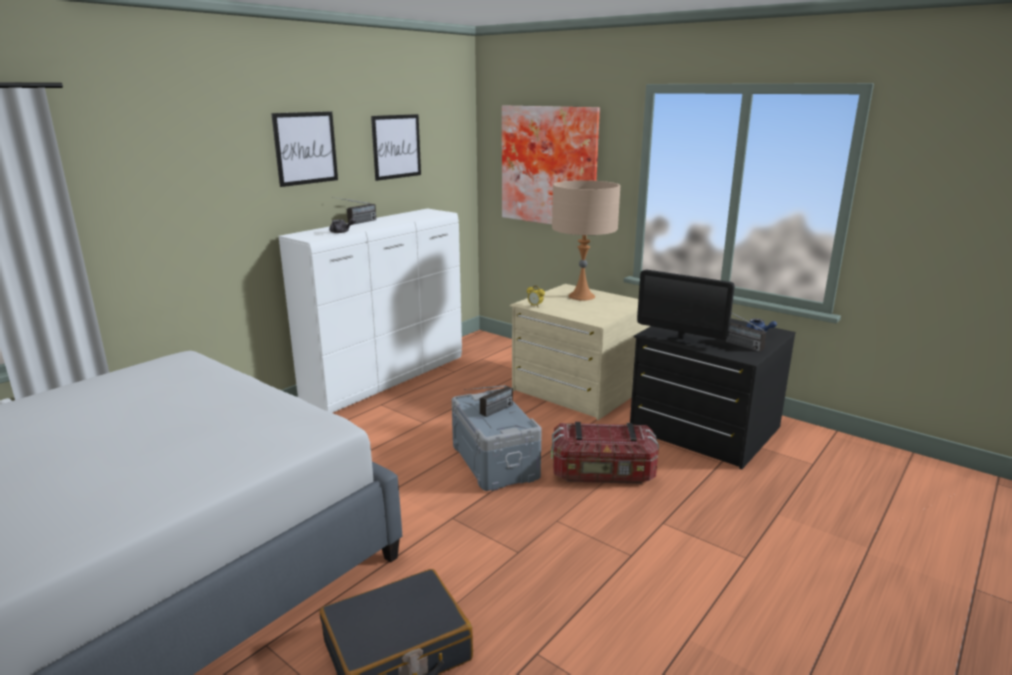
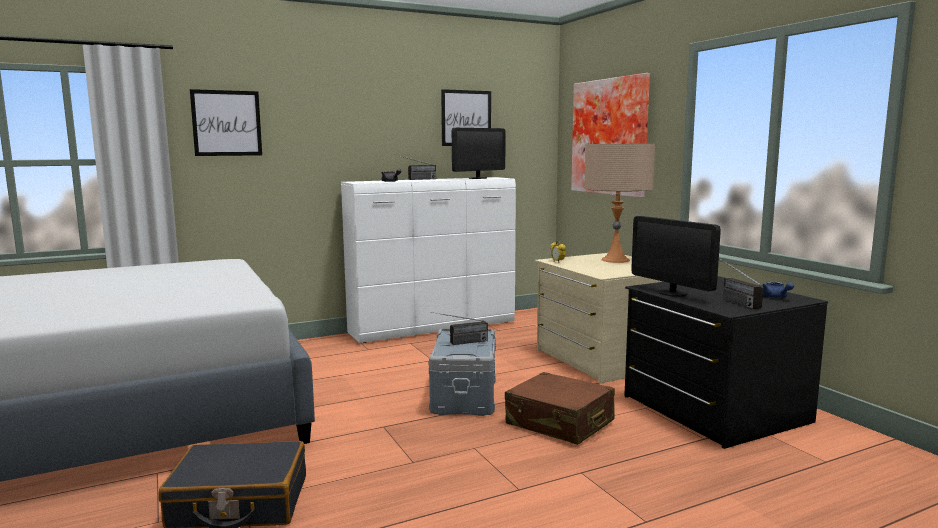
camera: 25 degrees right, 10 degrees down
(305, 148) = (374, 111): picture -> picture (226, 123)
(418, 214) = (478, 178): none -> monitor
(603, 473) = (559, 423): storage box -> brown suitcase

